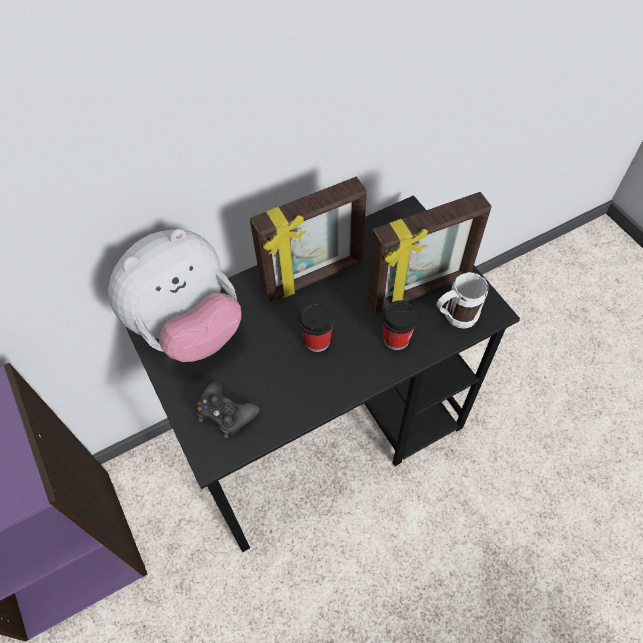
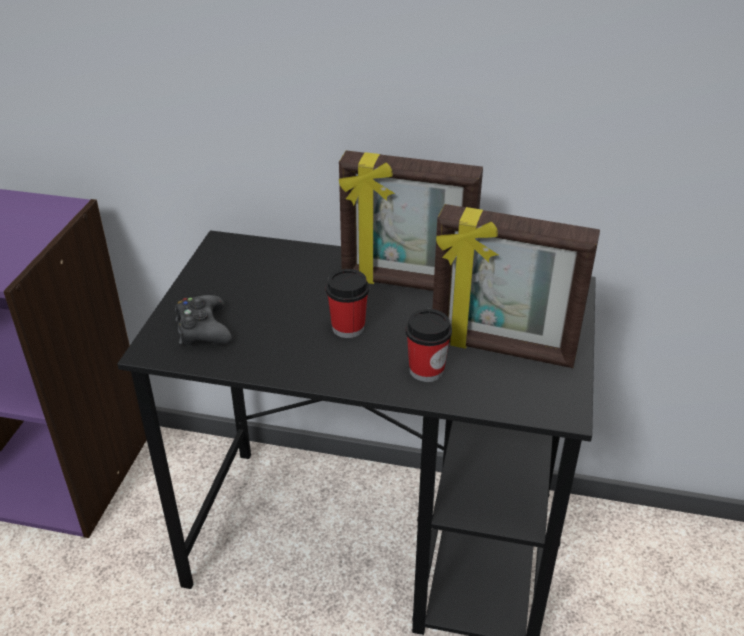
camera: 40 degrees right, 20 degrees down
(188, 328) = (252, 259): plush toy -> none
(454, 318) = (511, 390): white mug -> none

